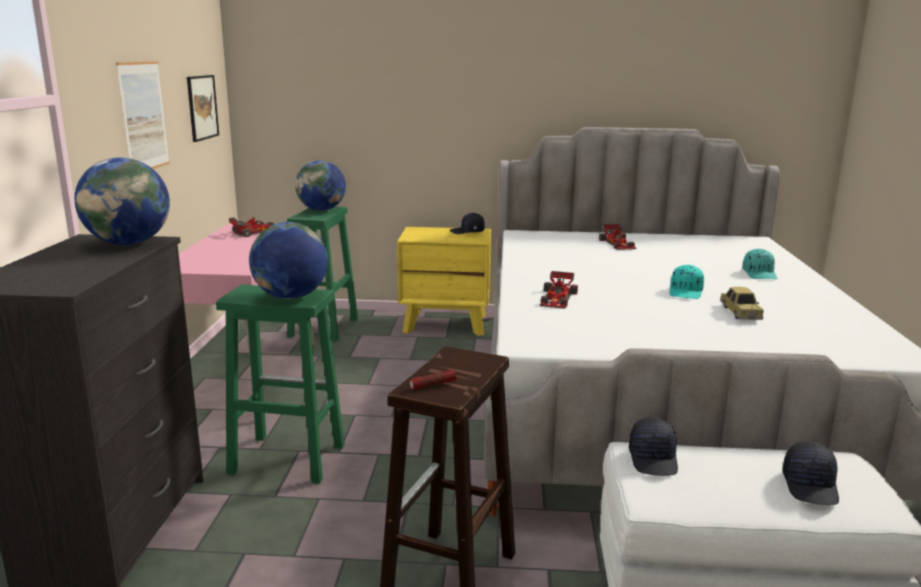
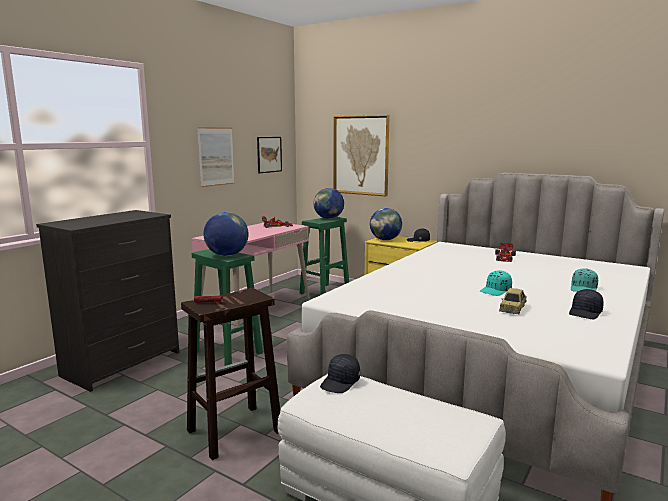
camera: 30 degrees right, 5 degrees down
(129, 243) = (143, 214): globe -> globe (385, 239)
(357, 105) = (361, 155): none -> picture
(557, 298) = (396, 281): toy car -> none
(811, 486) = (419, 425): black cap -> black cap (585, 313)

